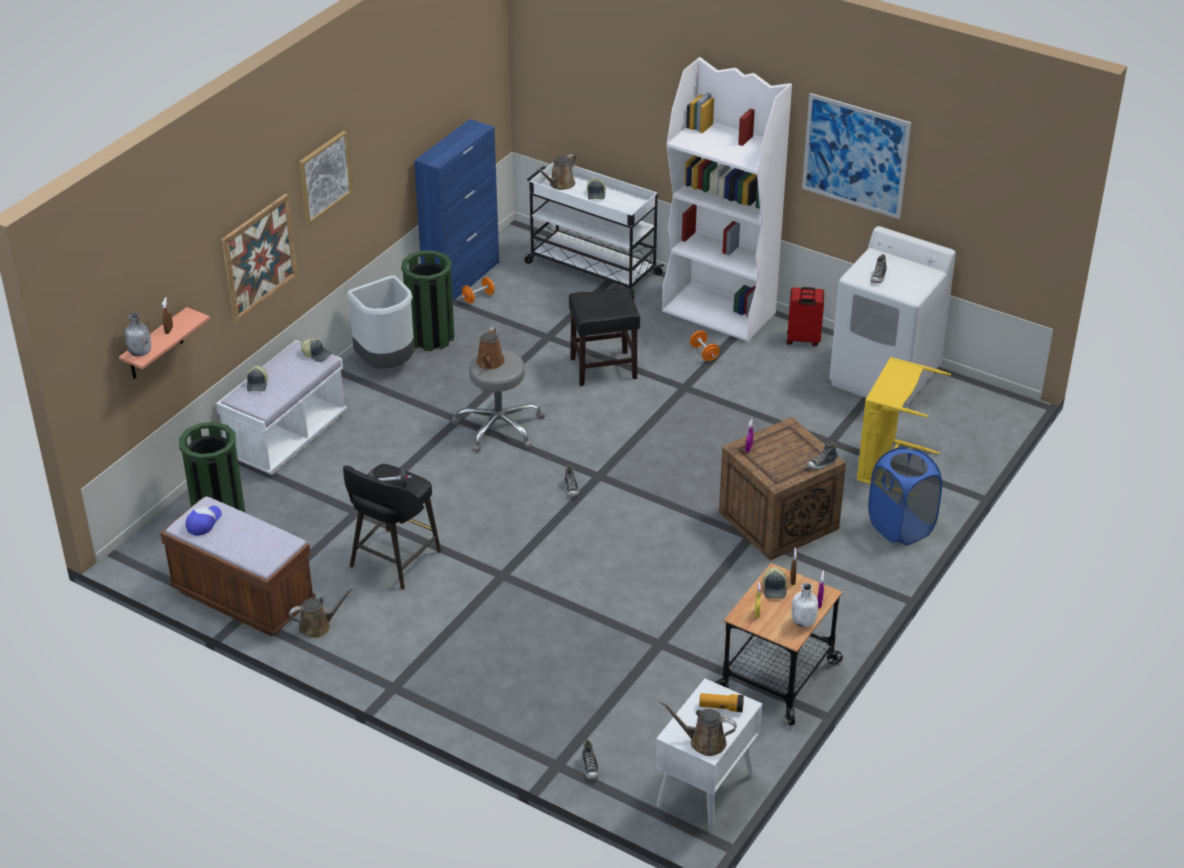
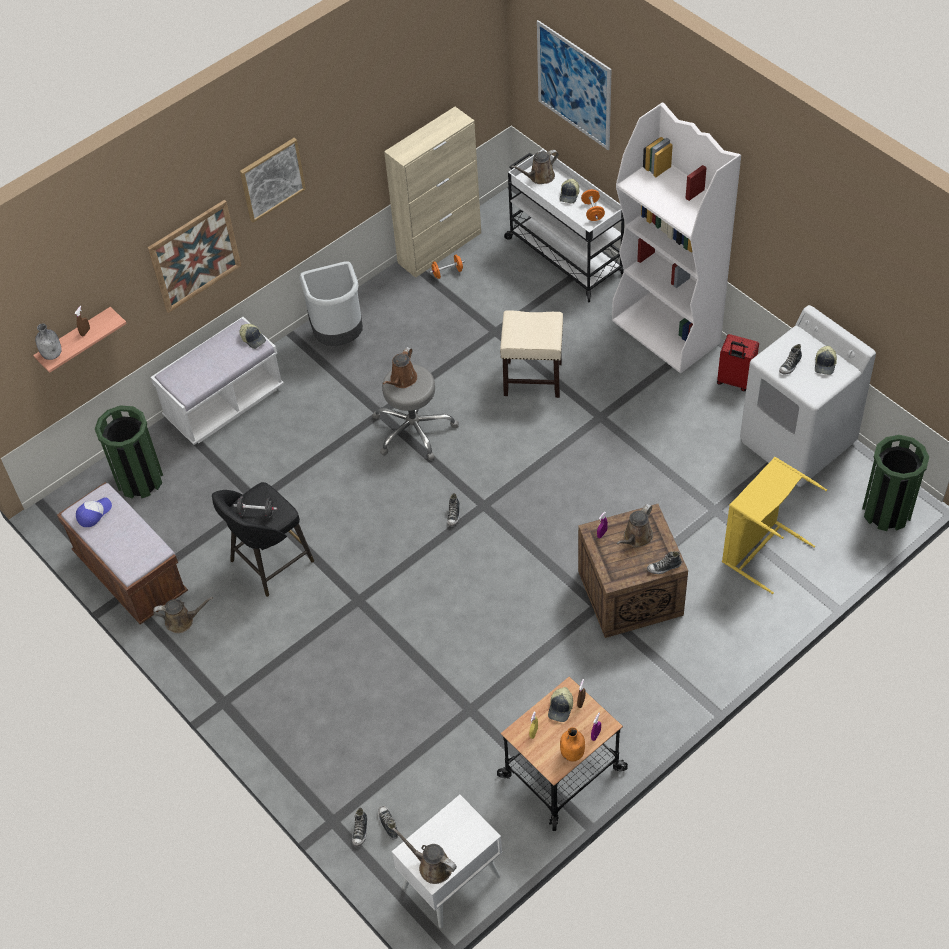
camera: 20 degrees right, 15 degrees up
(258, 384) = (191, 364): cap -> cap (825, 364)
(431, 337) = (389, 311): green trash can -> green trash can (887, 511)
(462, 279) = (440, 247): blue cabinet -> beige cabinet
(604, 368) = (533, 379): black stool -> beige stool
(617, 755) = (388, 824): none -> shoe
(704, 353) = (633, 379): orange dumbbell -> orange dumbbell (592, 211)
(721, 707) = (462, 831): flashlight -> none
(784, 446) = (636, 537): none -> brown watering can
(803, 622) = (573, 753): white bottle -> orange bottle
(855, 155) = (795, 236): picture -> picture (574, 85)
(901, 527) = (743, 626): blue laundry basket -> none

